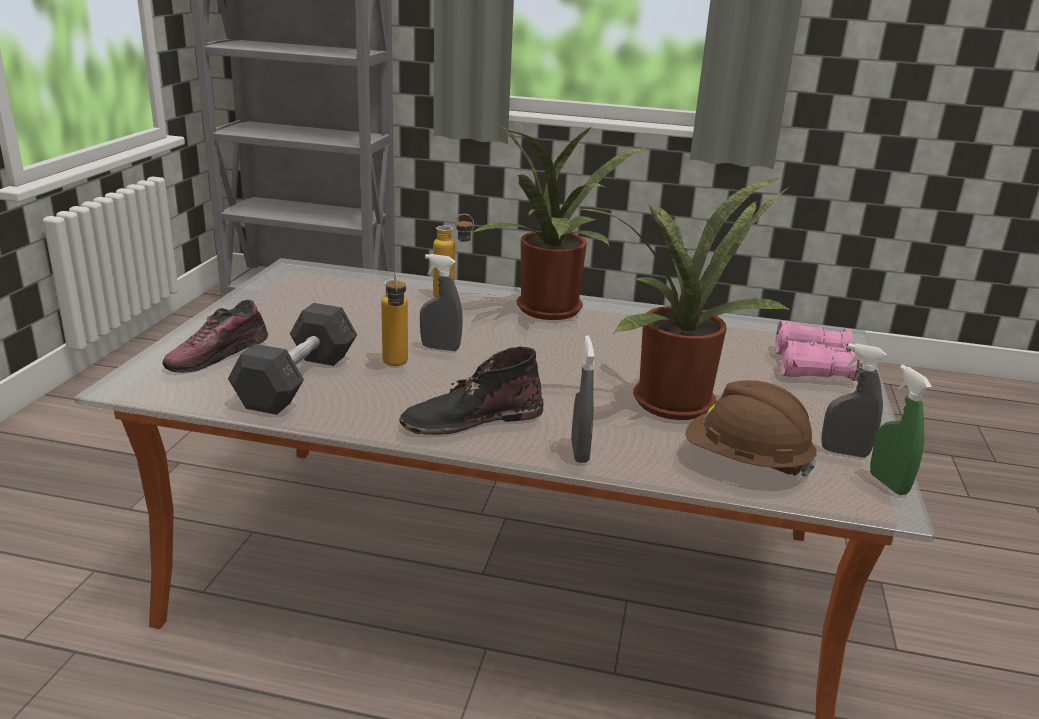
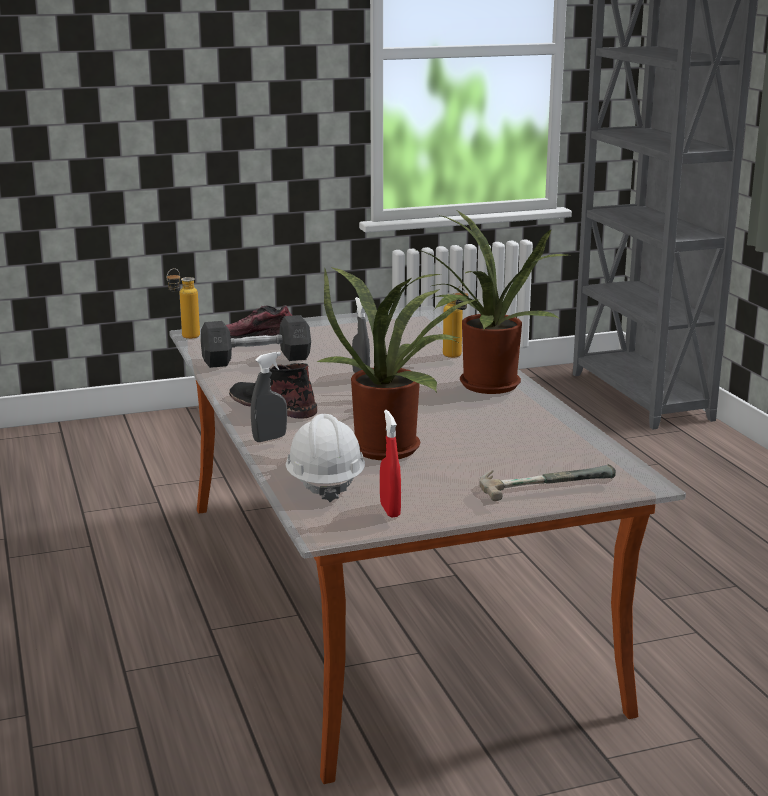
camera: 60 degrees right, 5 degrees down
(396, 366) = (314, 373): bottle -> bottle (184, 338)
(745, 462) = (325, 483): brown hard hat -> white hard hat
(812, 366) = (544, 482): pink binoculars -> hammer
(844, 452) = (390, 510): grey spray bottle -> red spray bottle
(888, 484) = (358, 529): green spray bottle -> none

